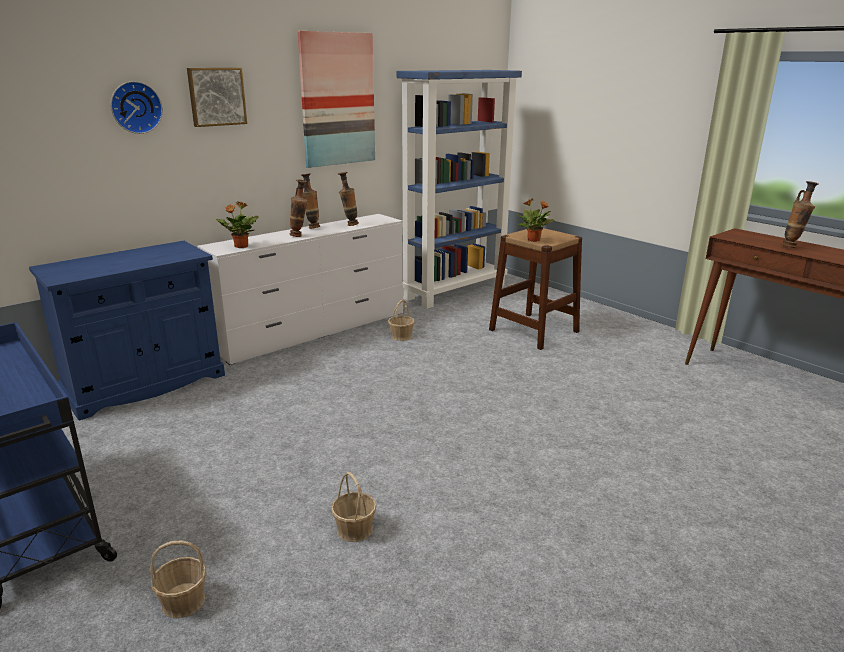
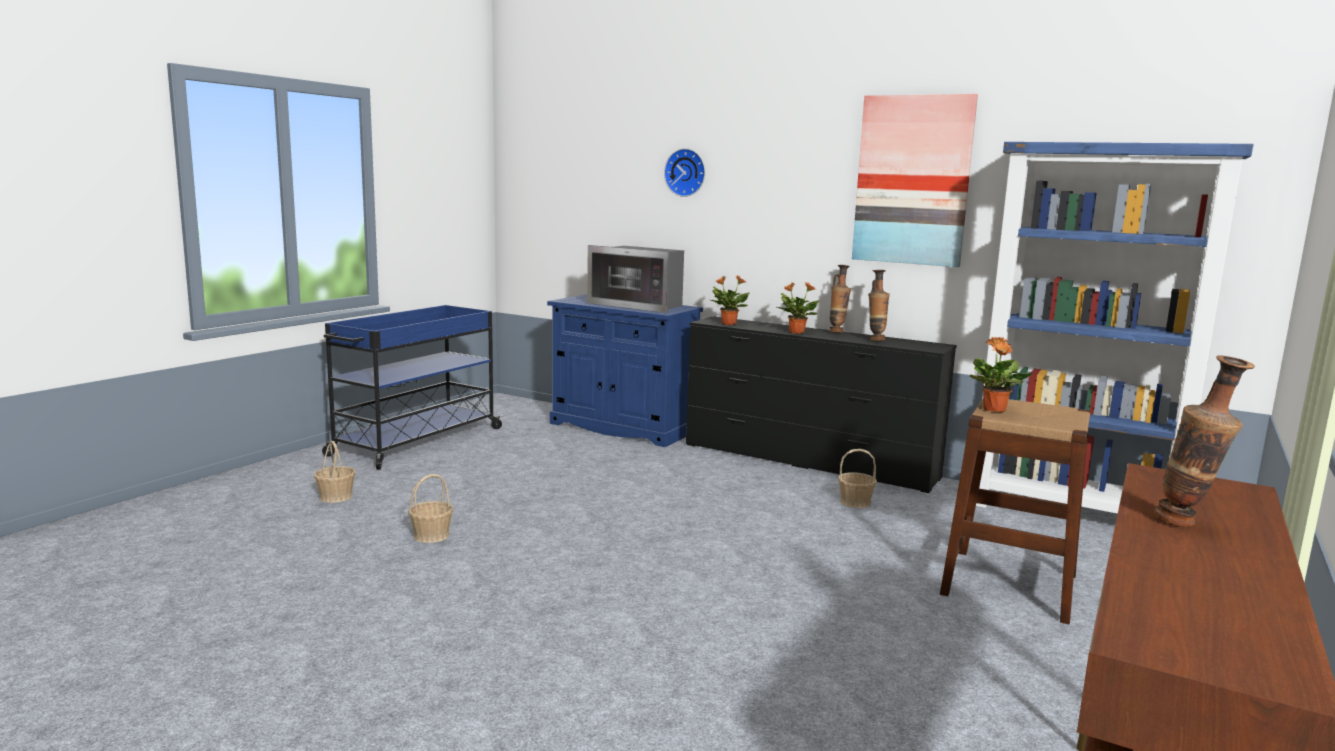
camera: 70 degrees right, 10 degrees down
(141, 257) = (639, 305): none -> microwave
(216, 96) = (761, 167): picture -> none
(300, 236) = (796, 332): vase -> potted plant
(314, 331) = (808, 461): white dresser -> black dresser

